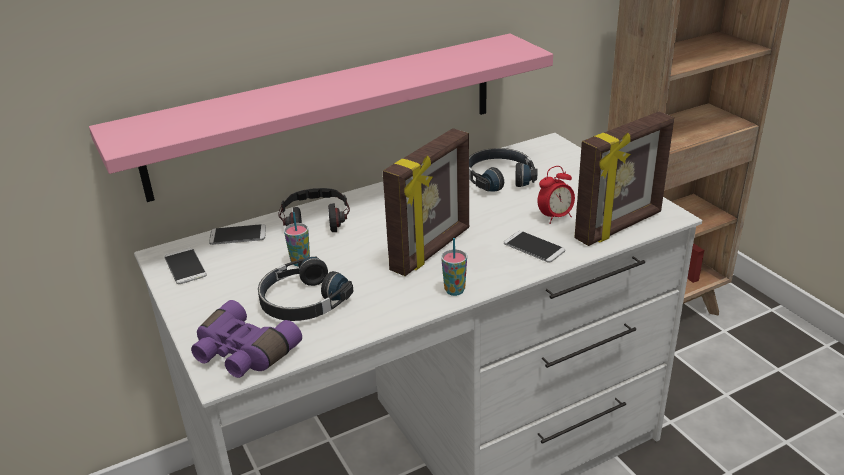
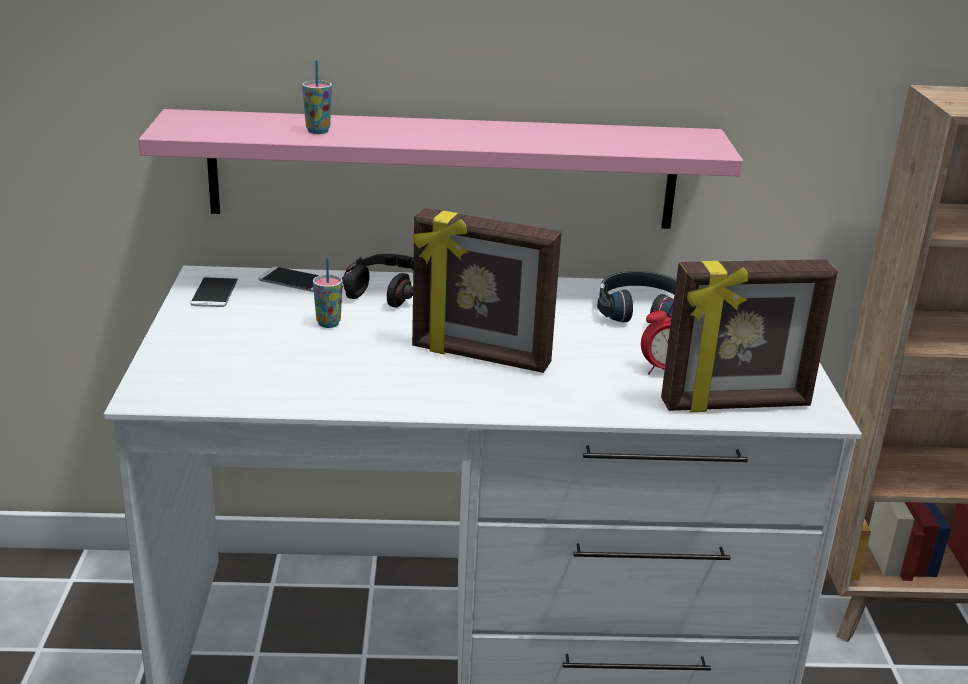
camera: 25 degrees right, 5 degrees down
(242, 354) = (183, 385): purple binoculars -> none
(302, 301) = (290, 359): black headphones -> none
(432, 250) = (480, 357): picture frame -> picture frame turned 45 degrees clockwise
(454, 290) = (459, 403): cup -> cup (318, 131)
(534, 247) = (601, 391): phone -> none

